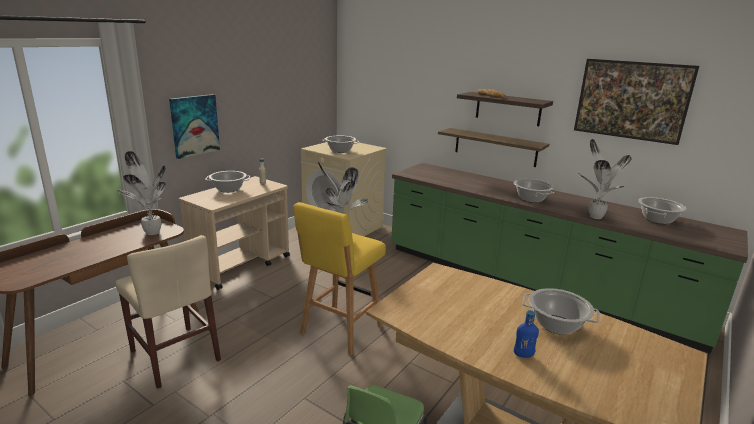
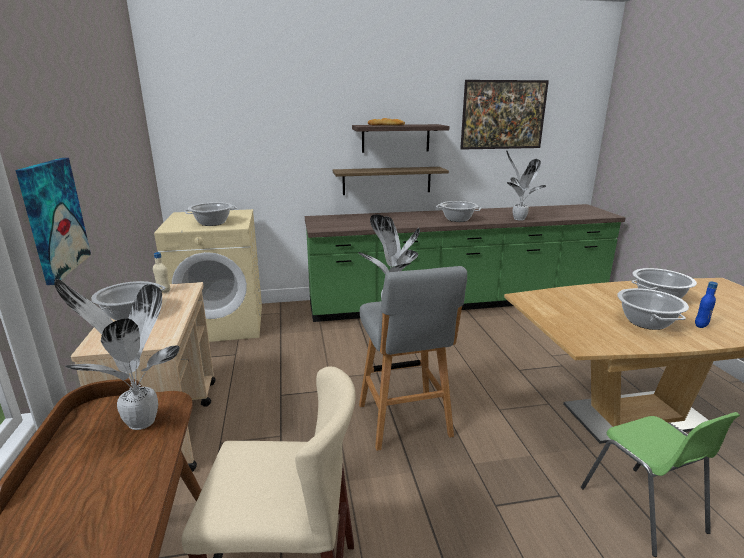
camera: 45 degrees left, 0 degrees up
(340, 331) = (405, 422): yellow stool -> grey stool
(658, 220) = (546, 210): cooking pot -> cooking pot (647, 322)

